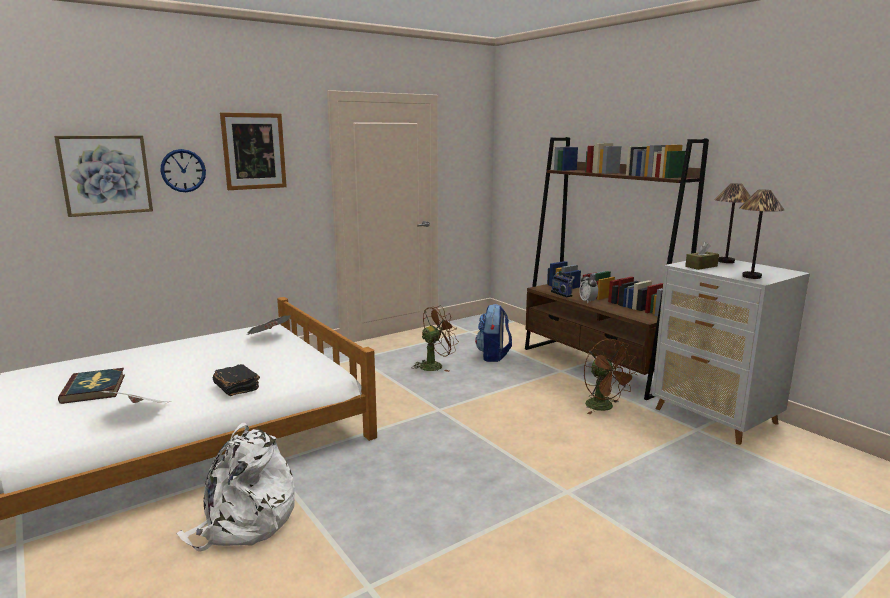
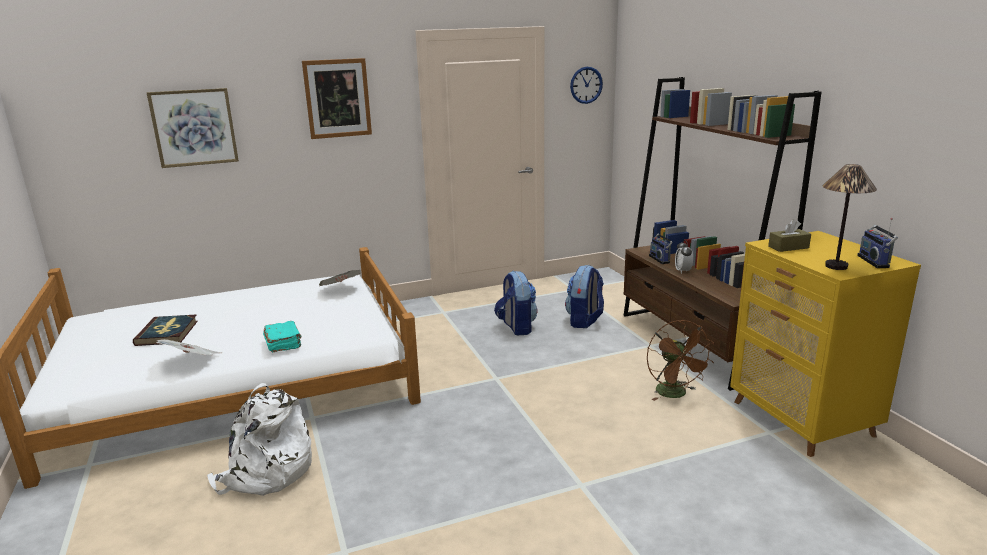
camera: 15 degrees right, 5 degrees up
(183, 170) = (267, 120): wall clock -> wall clock (586, 85)
(237, 388) = (283, 344): black book -> turquoise book
(435, 365) = (516, 327): brown fan -> backpack
(716, 416) = (803, 419): white dresser -> yellow dresser
(726, 261) = (828, 241): table lamp -> none
(775, 272) = (875, 261): none -> radio

